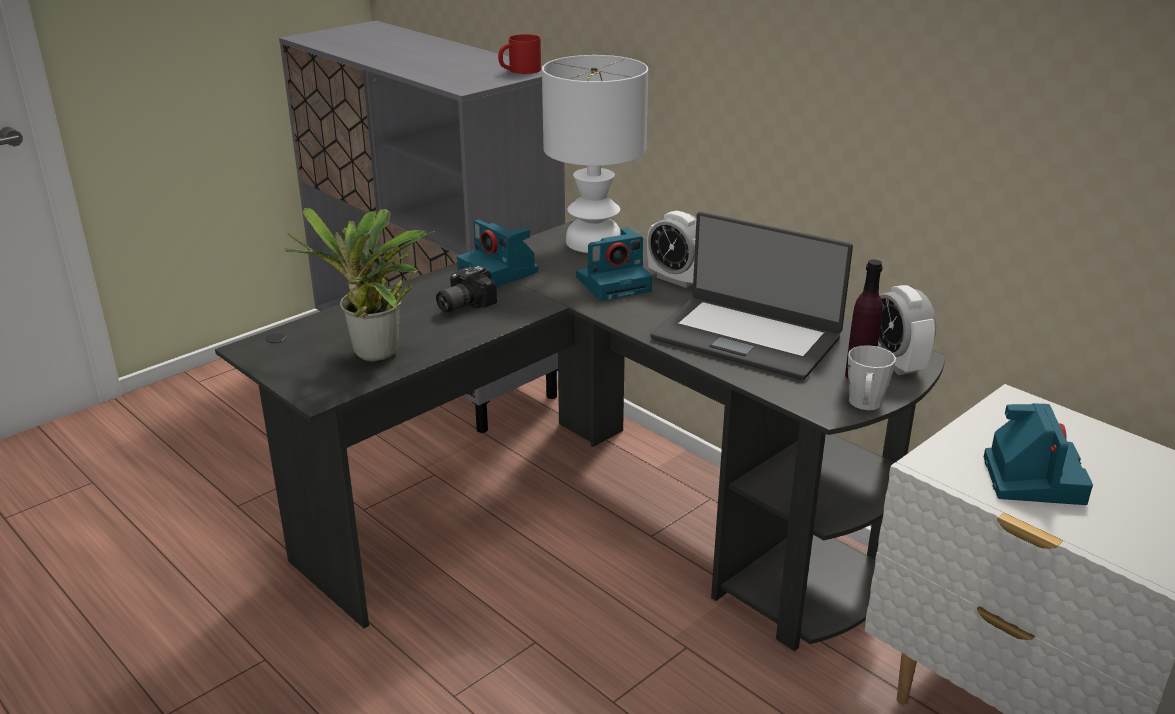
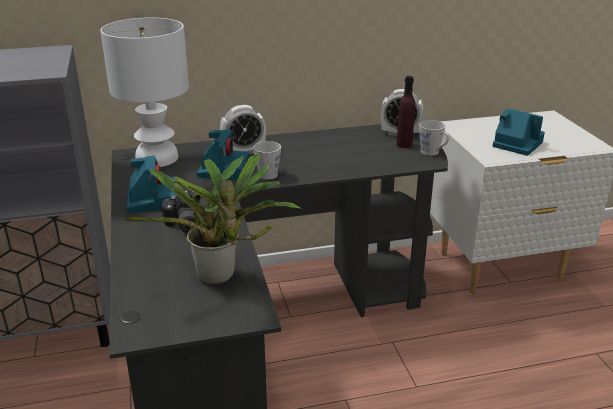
camera: 60 degrees left, 0 degrees up
(499, 272) = (152, 199): camera -> camera turned 90 degrees counterclockwise
(519, 70) = (44, 53): red mug -> none
(639, 310) = (268, 173): none -> grey mug
(746, 337) = (336, 156): laptop -> none

